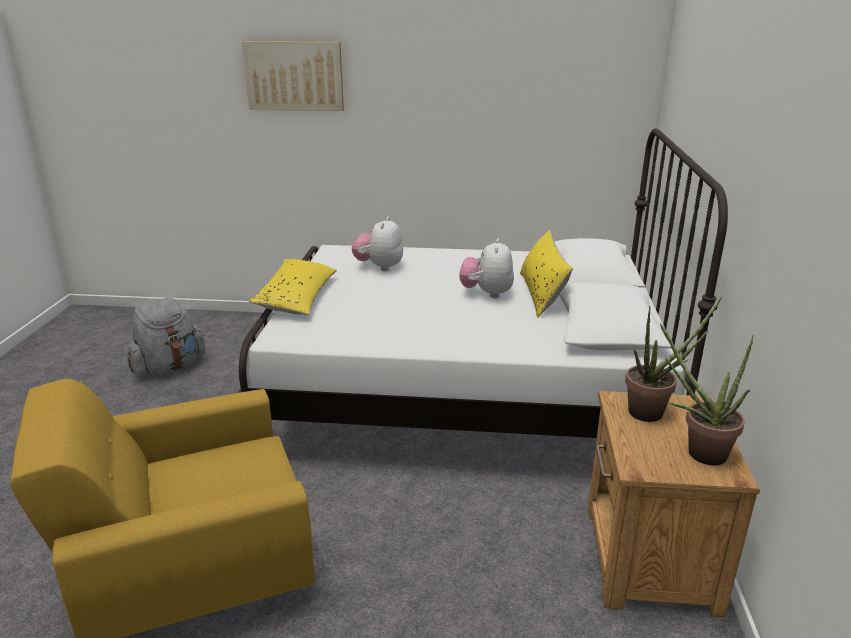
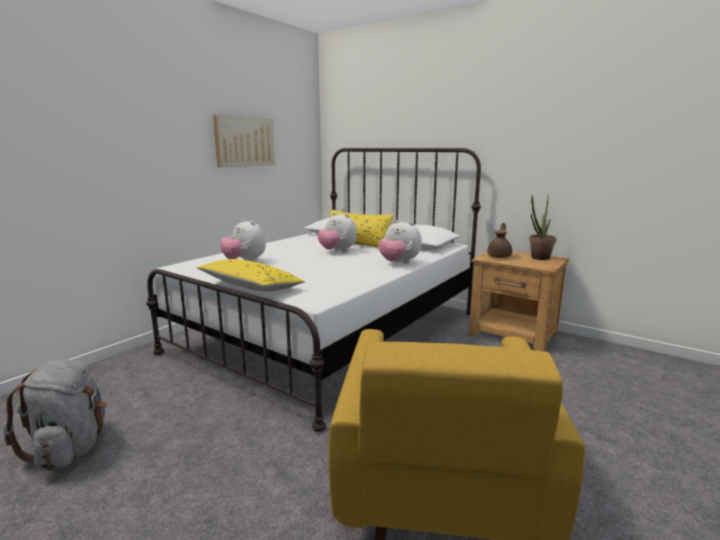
camera: 60 degrees left, 10 degrees down
(294, 76) = (87, 112): picture -> picture (244, 141)
(478, 342) = (399, 263): none -> plush toy
(653, 412) = (499, 256): potted plant -> brown teapot

